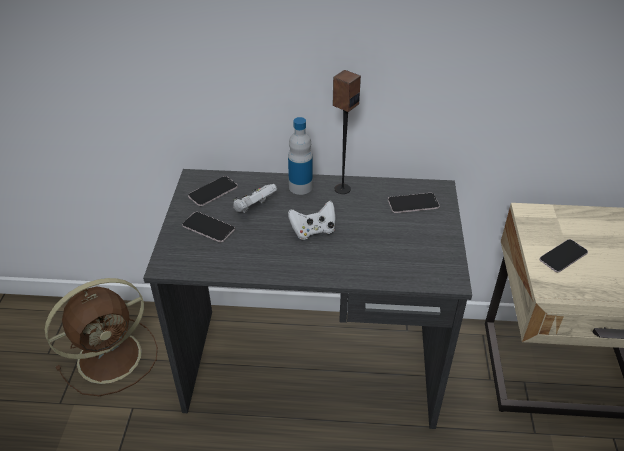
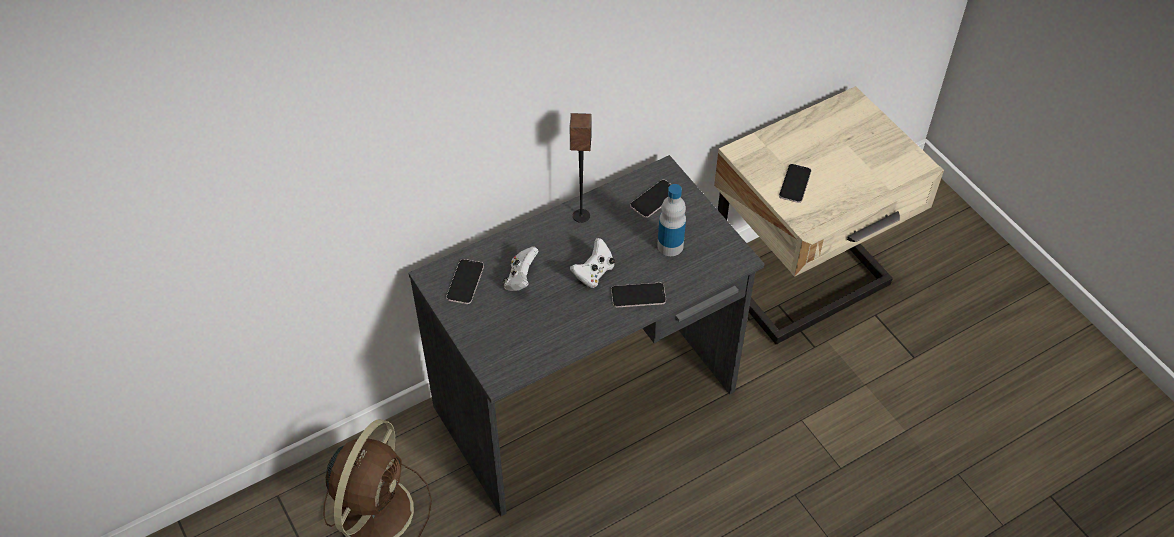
camera: 35 degrees left, 10 degrees up
(208, 227) = (499, 321): phone -> phone (638, 295)
(300, 187) = (542, 233): bottle -> bottle (670, 246)

